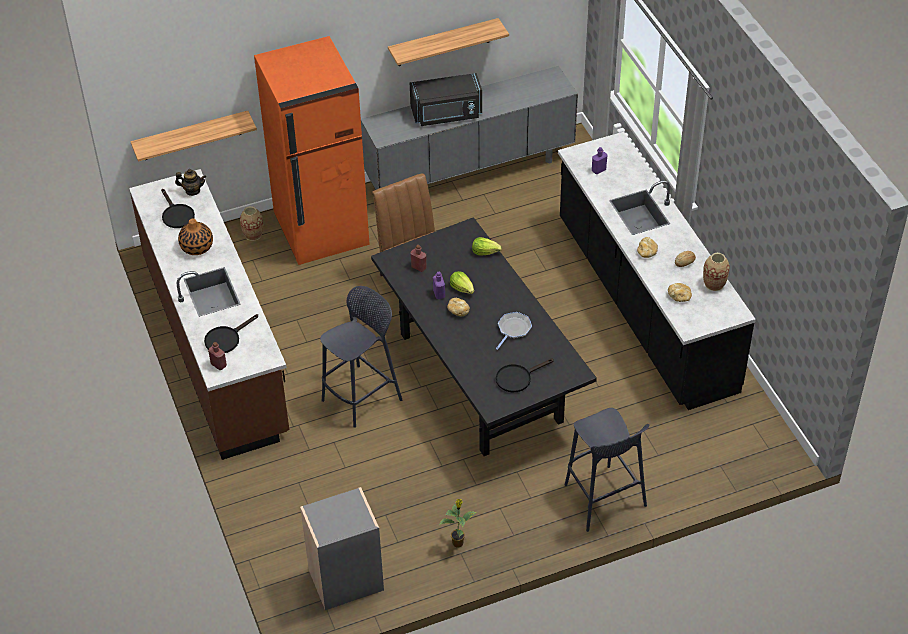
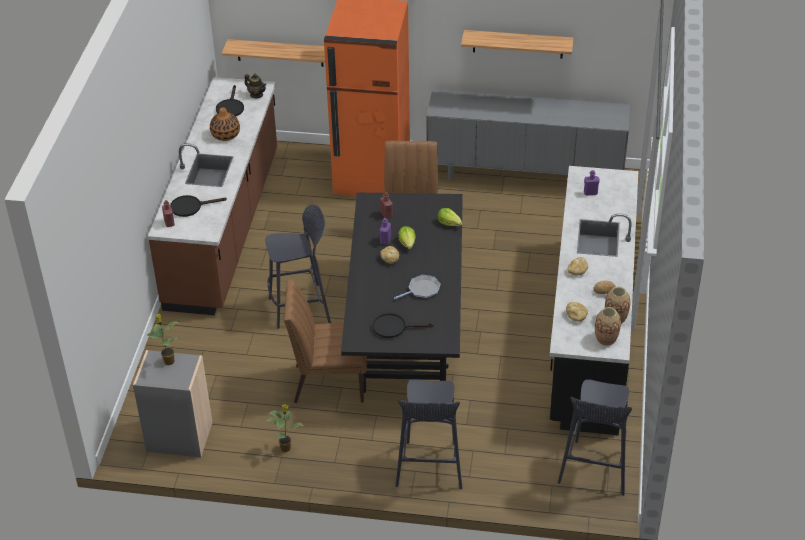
camera: 30 degrees right, 5 degrees down
(253, 234) = (317, 159): vase -> vase (606, 339)
(332, 508) = (168, 361): none -> potted plant
(446, 114) = (504, 109): black microwave -> none
(448, 460) = (330, 383): none -> brown chair
(744, 433) = (594, 469): none -> grey stool

